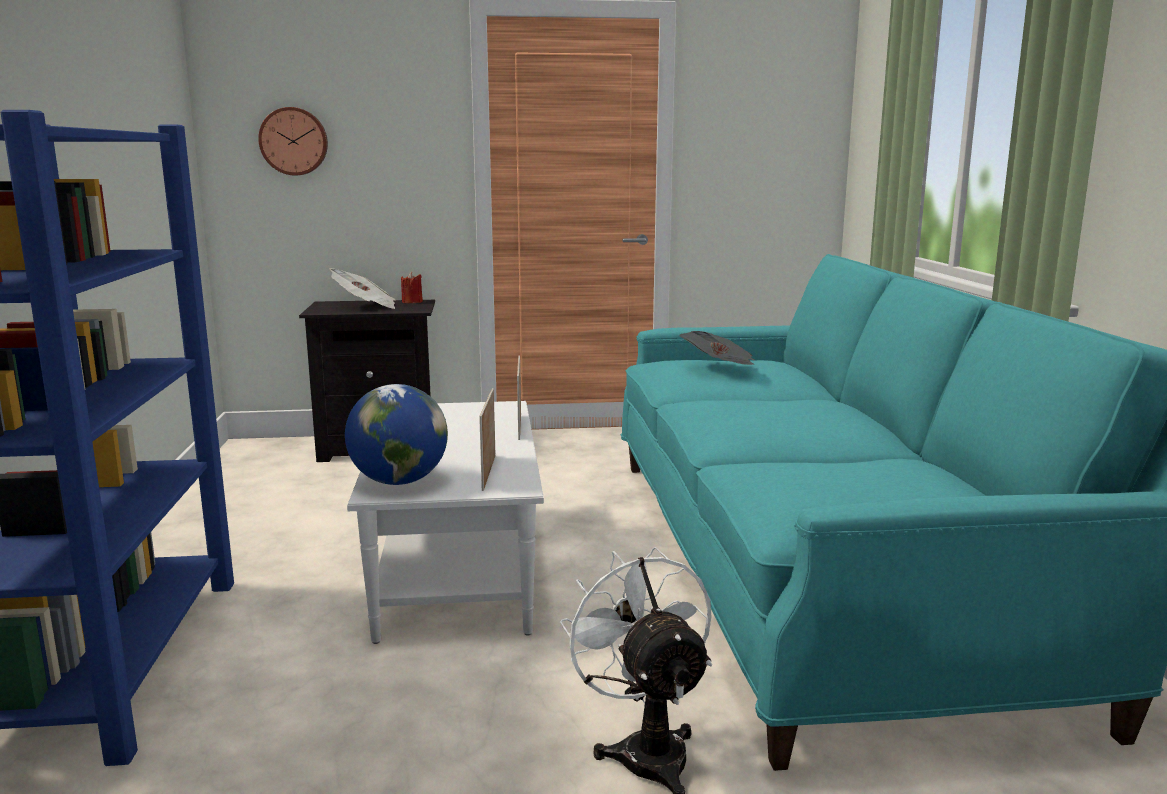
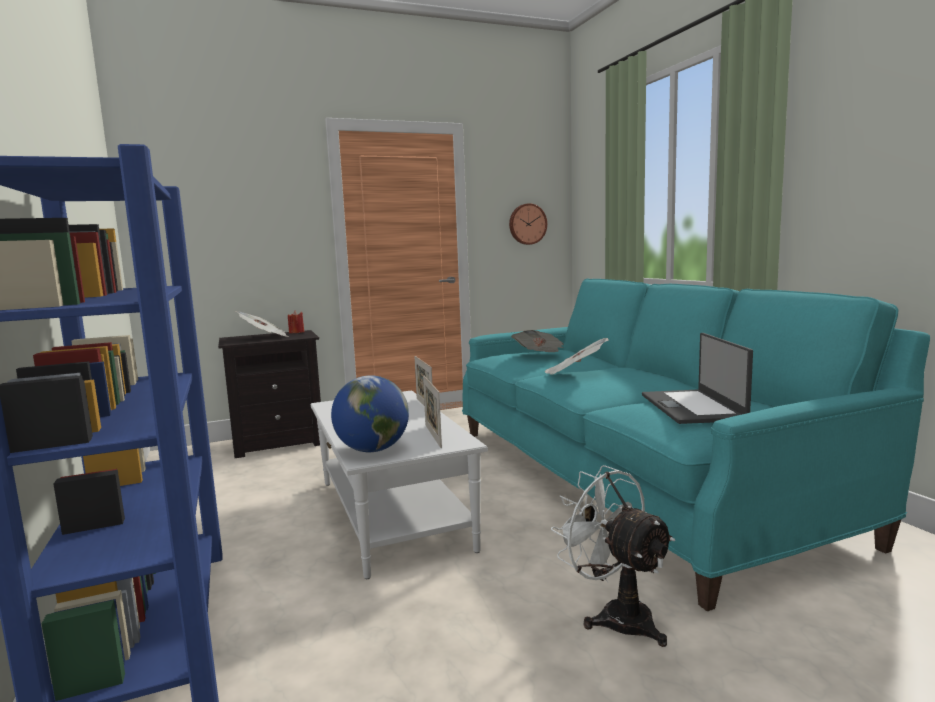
camera: 15 degrees left, 5 degrees down
(294, 141) = (198, 219): wall clock -> wall clock (527, 224)
(735, 404) = (574, 374): none -> newspaper
(838, 480) = (693, 407): none -> laptop

